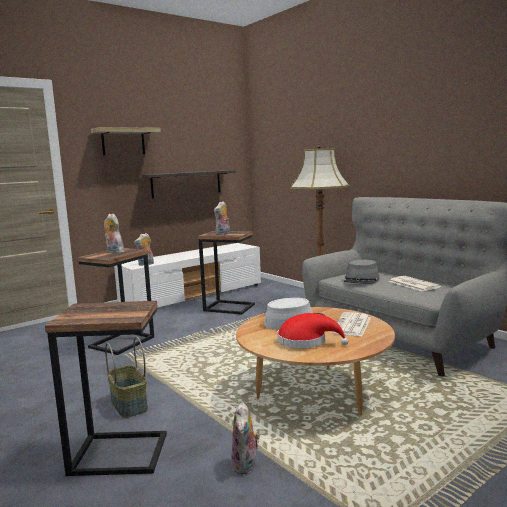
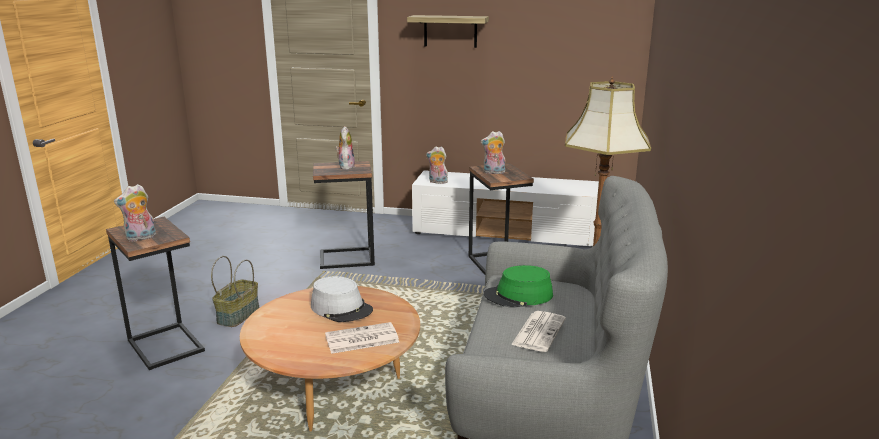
camera: 50 degrees right, 10 degrees up
(186, 183) = (532, 89): shelf -> none
(246, 465) = (182, 403): plush toy -> plush toy (140, 238)
(306, 341) = (291, 330): red hat -> none
(361, 280) = (518, 296): grey hat -> green hat

